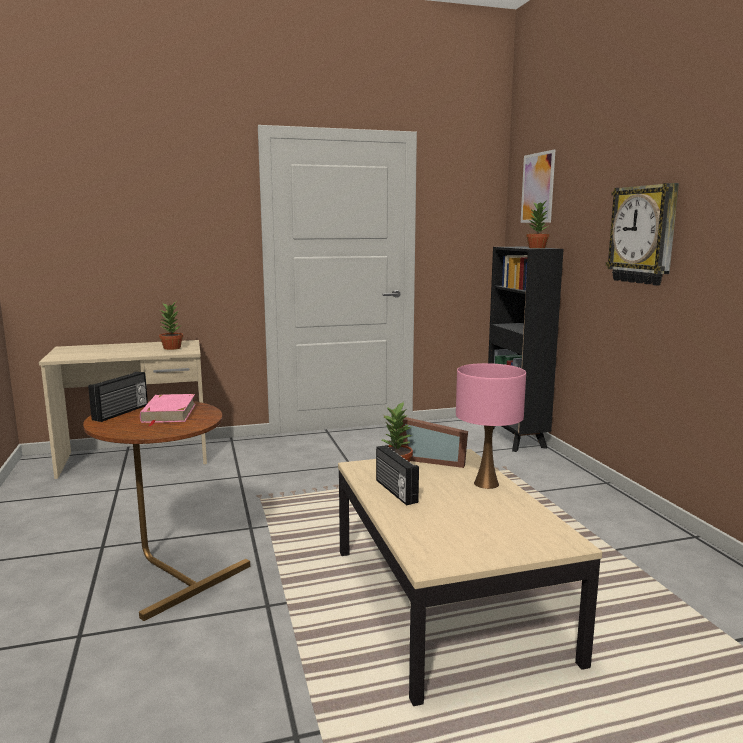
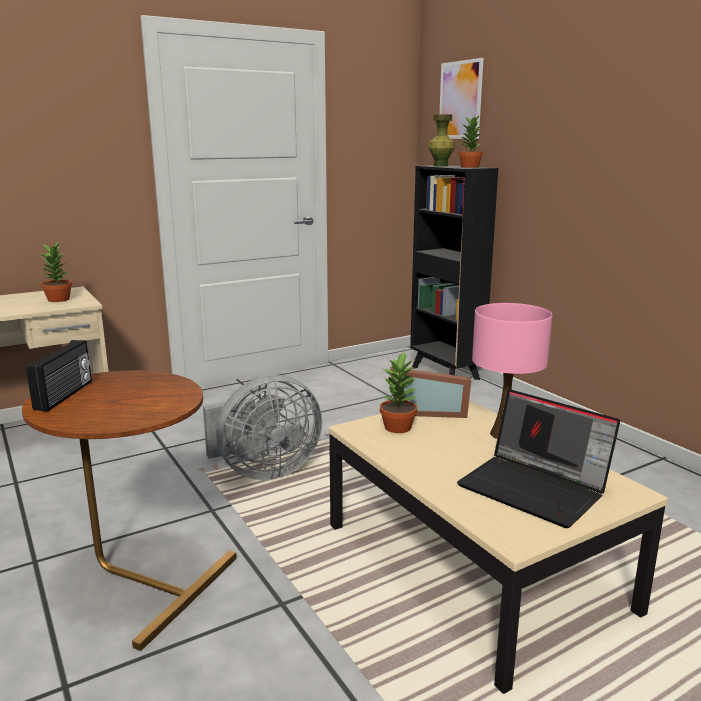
camera: 15 degrees left, 5 degrees up
(168, 413) = (129, 390): pink book -> none
(308, 503) = (263, 471): none -> grey fan
(395, 491) = (416, 455): radio -> none
(480, 528) = (535, 488): none -> laptop
(514, 247) = (441, 166): none -> green vase
(643, 235) = (599, 154): wall clock -> none

